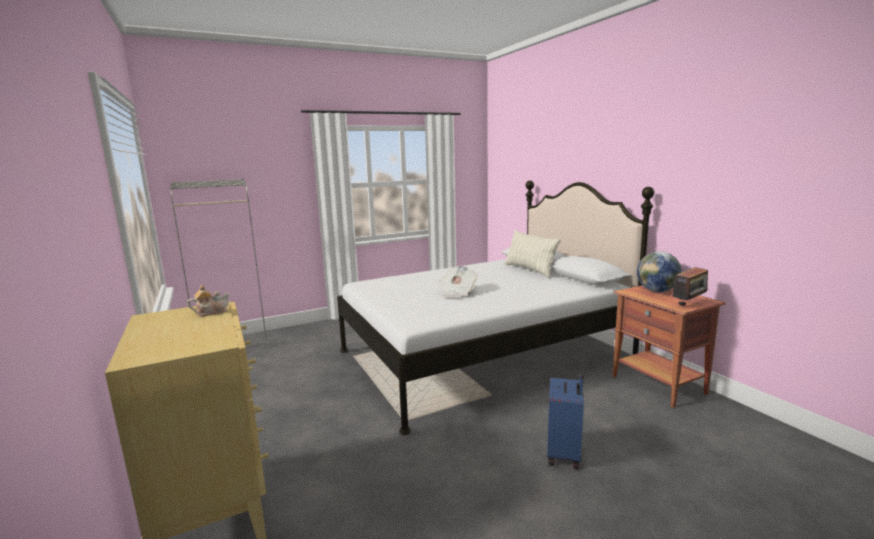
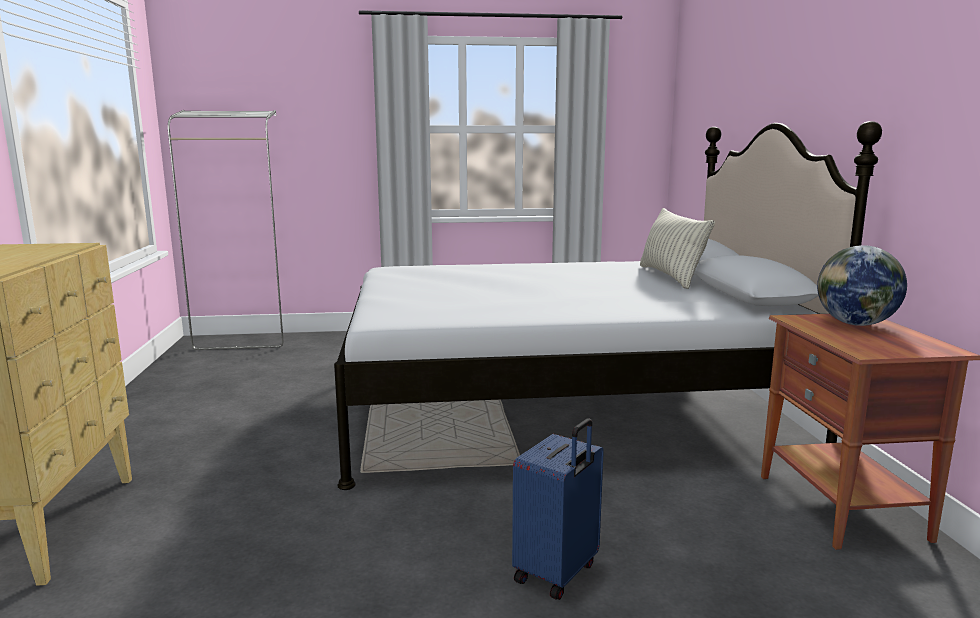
camera: 20 degrees right, 0 degrees up
(211, 312) = (51, 249): teapot -> none
(457, 292) = (504, 291): newspaper -> none
(689, 305) = (890, 350): radio -> none

